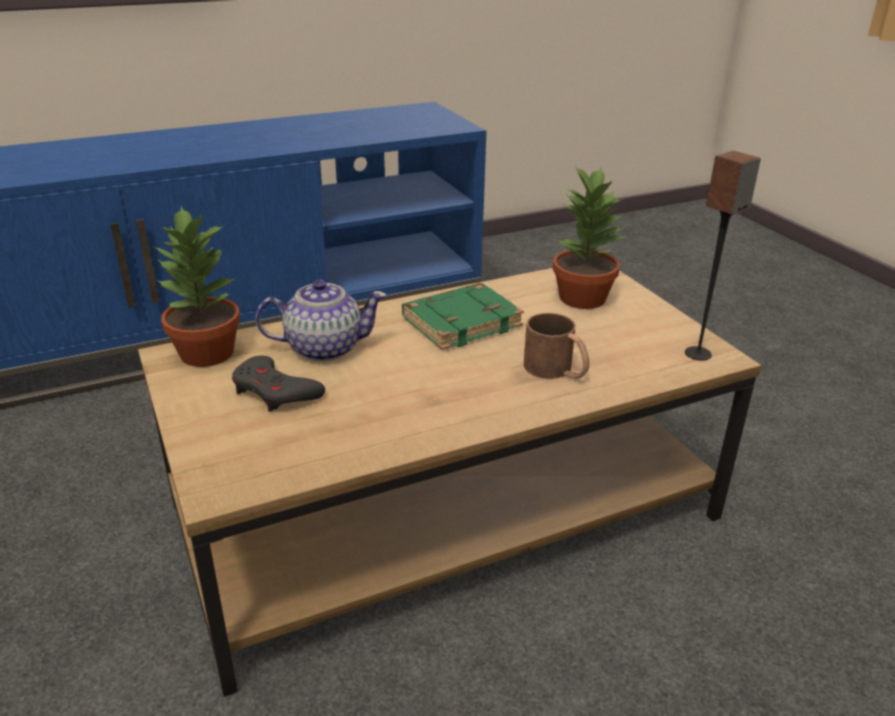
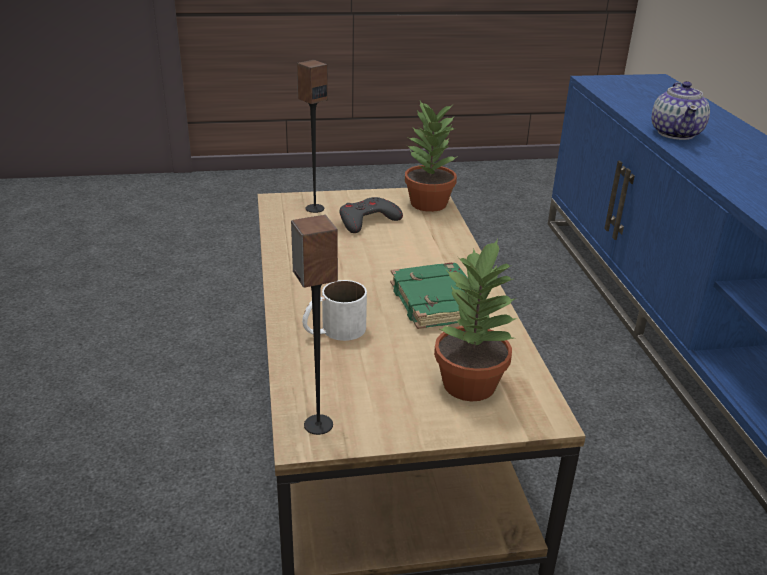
camera: 105 degrees right, 0 degrees up
(243, 445) = (314, 208): none -> speaker
(323, 348) = (419, 240): teapot -> teapot (676, 133)
(557, 370) = (333, 330): brown mug -> white mug

